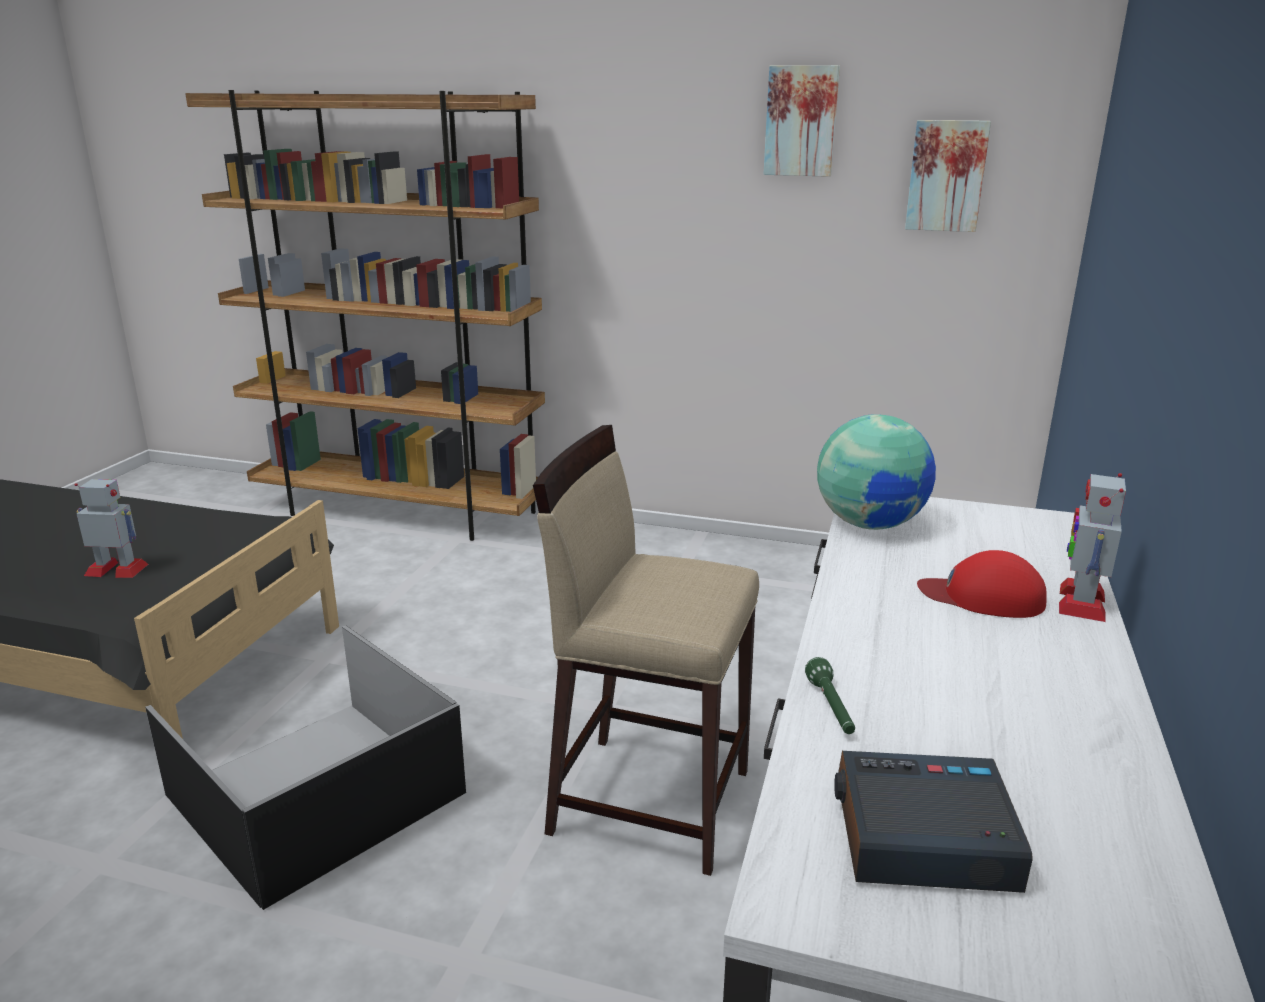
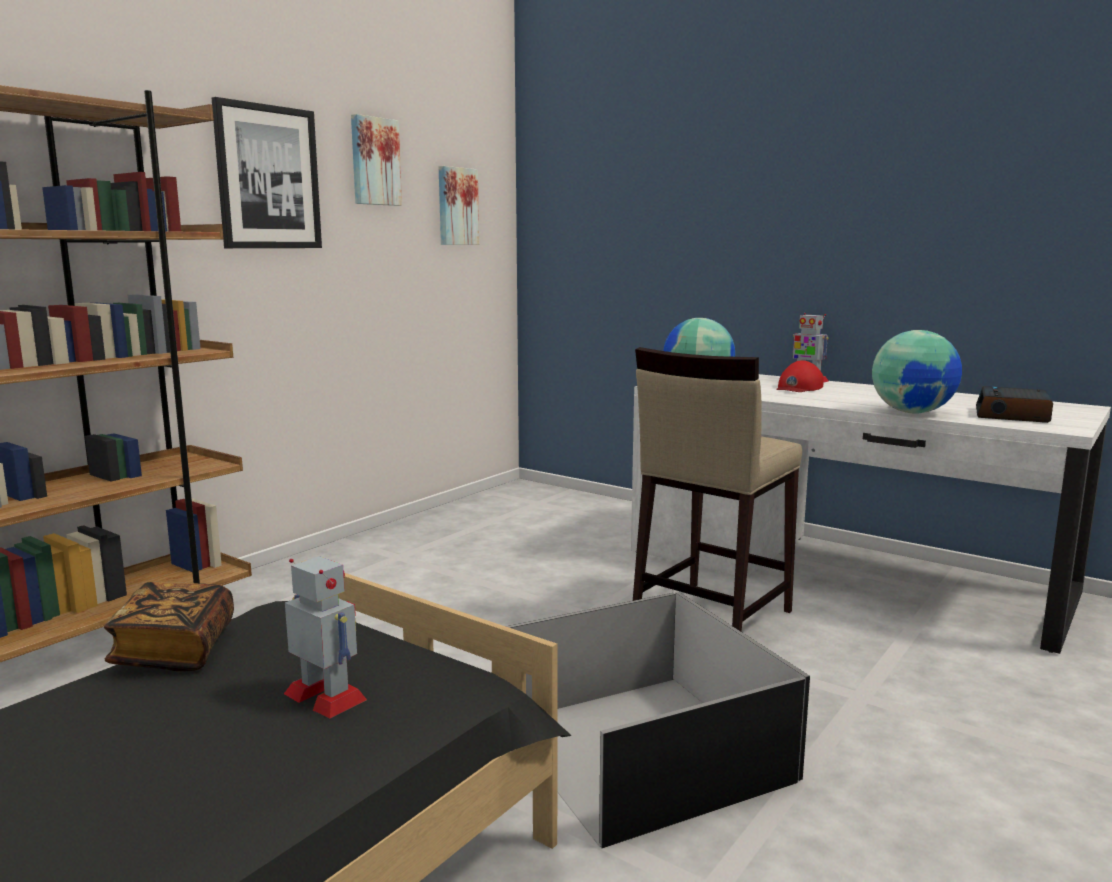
camera: 70 degrees left, 10 degrees down
(117, 570) = (326, 697): toy robot -> toy robot turned 105 degrees clockwise
(197, 512) = (175, 650): none -> book
(652, 148) = (268, 177): none -> picture
(831, 708) = (912, 412): green flashlight -> globe

